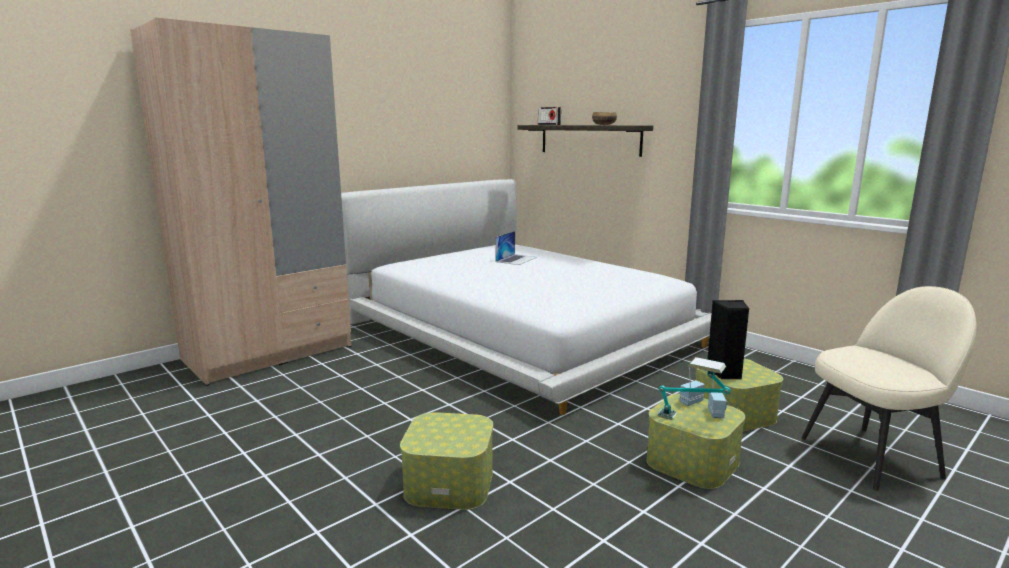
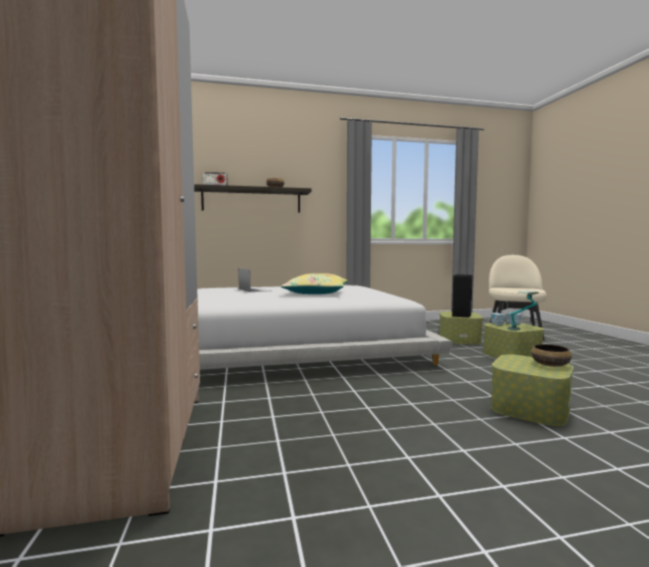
camera: 60 degrees left, 10 degrees down
(457, 443) = (550, 365): none -> bowl
(529, 279) = (316, 293): none -> yellow pillow

